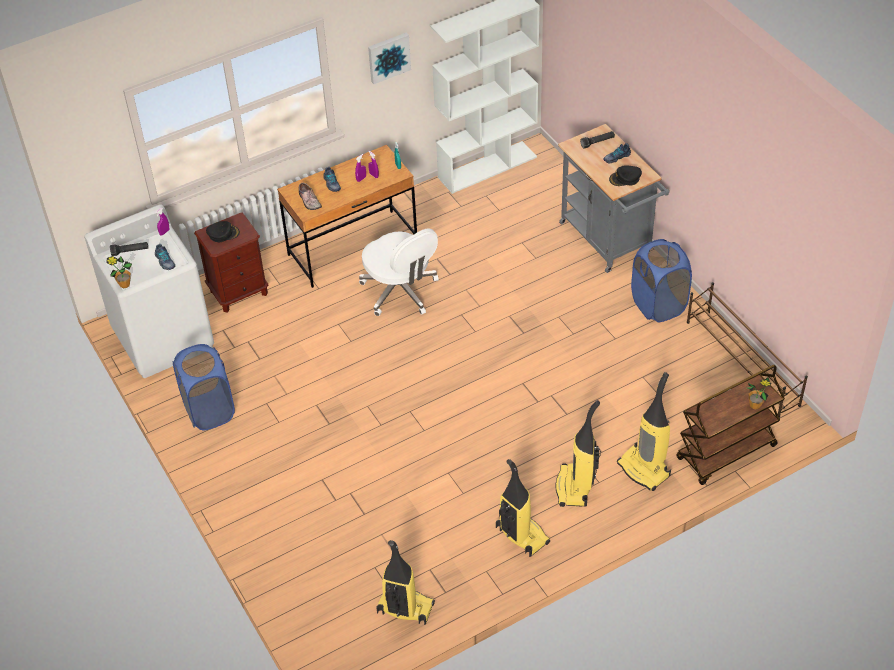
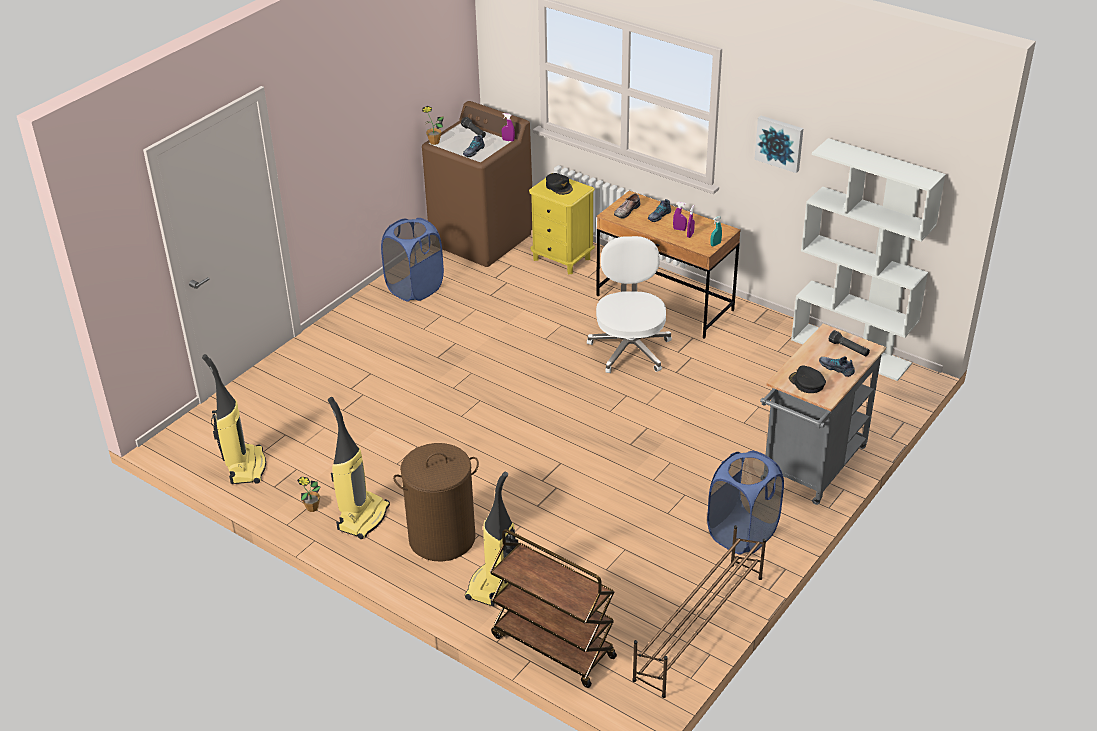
camera: 65 degrees right, 10 degrees down
(164, 338) = (482, 239): white washing machine -> brown washing machine
(239, 292) = (562, 259): brown nightstand -> yellow nightstand
(400, 291) = (630, 348): white office chair -> white office chair turned 150 degrees clockwise
(575, 487) = (442, 538): vacuum cleaner -> brown laundry basket
(755, 405) = (559, 598): potted plant -> potted plant (312, 508)

